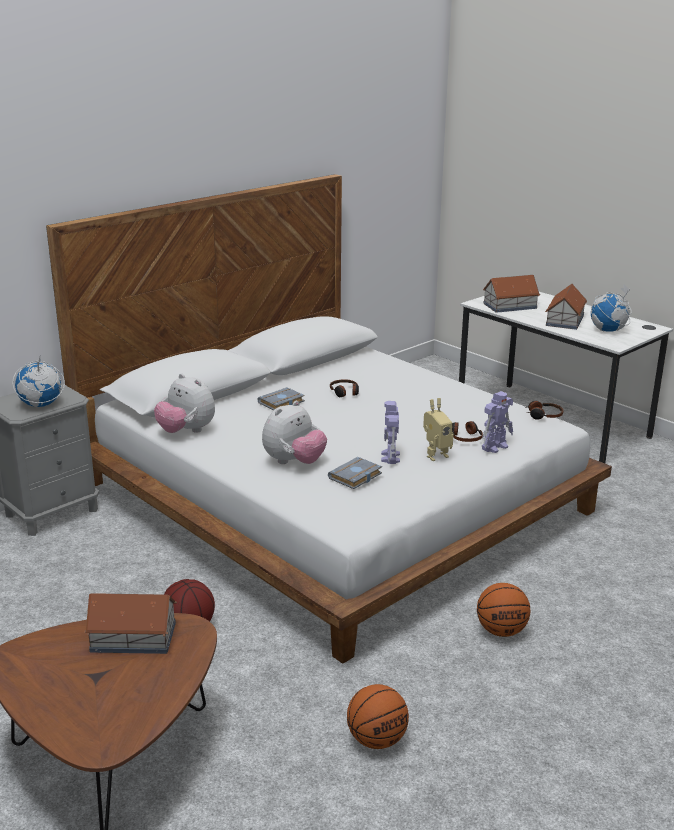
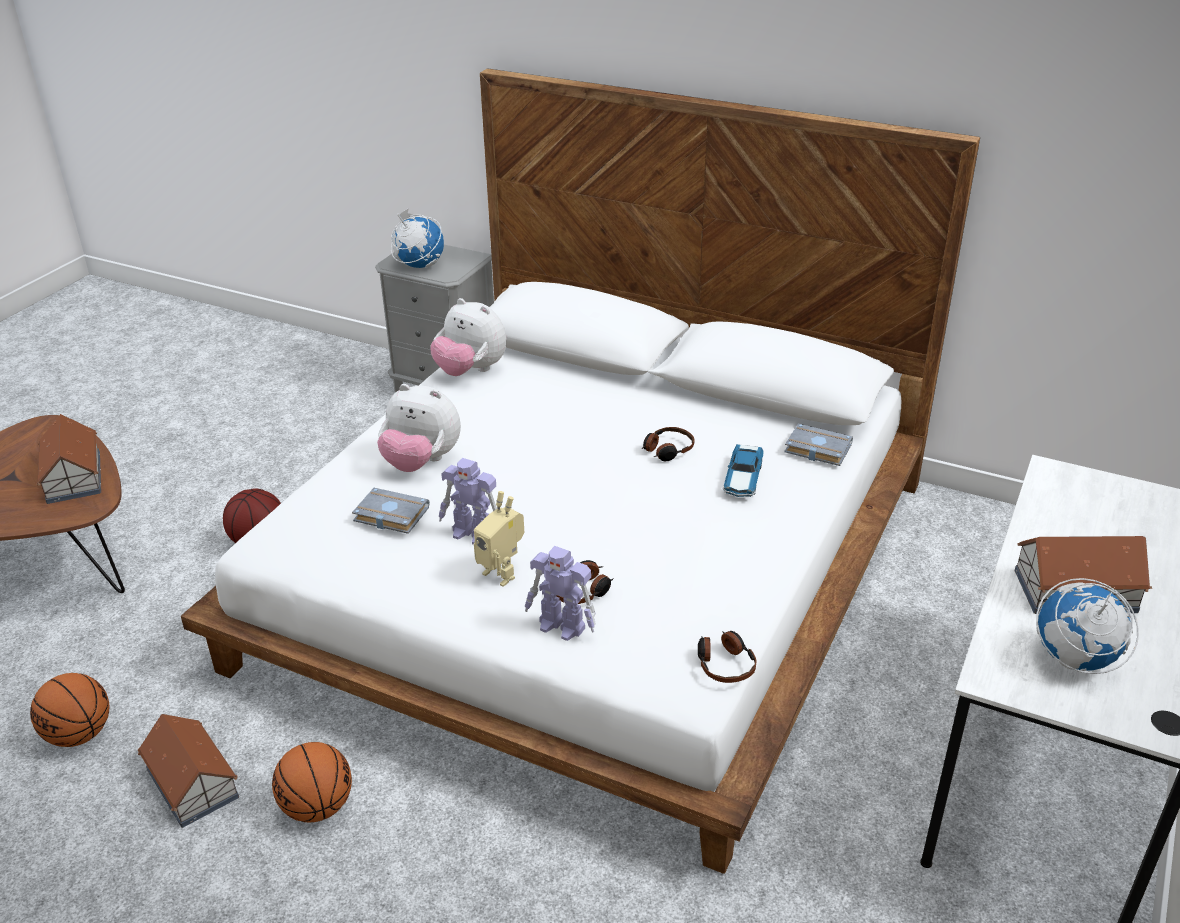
camera: 70 degrees right, 10 degrees up
(186, 431) = (470, 371): plush toy -> plush toy turned 75 degrees counterclockwise
(281, 403) = (595, 411): grey book -> grey book (816, 449)
(390, 457) = (473, 534): toy robot -> toy robot turned 135 degrees counterclockwise
(391, 380) = (743, 479): none -> toy car
(509, 306) = (1082, 510): toy house -> toy house (192, 782)

